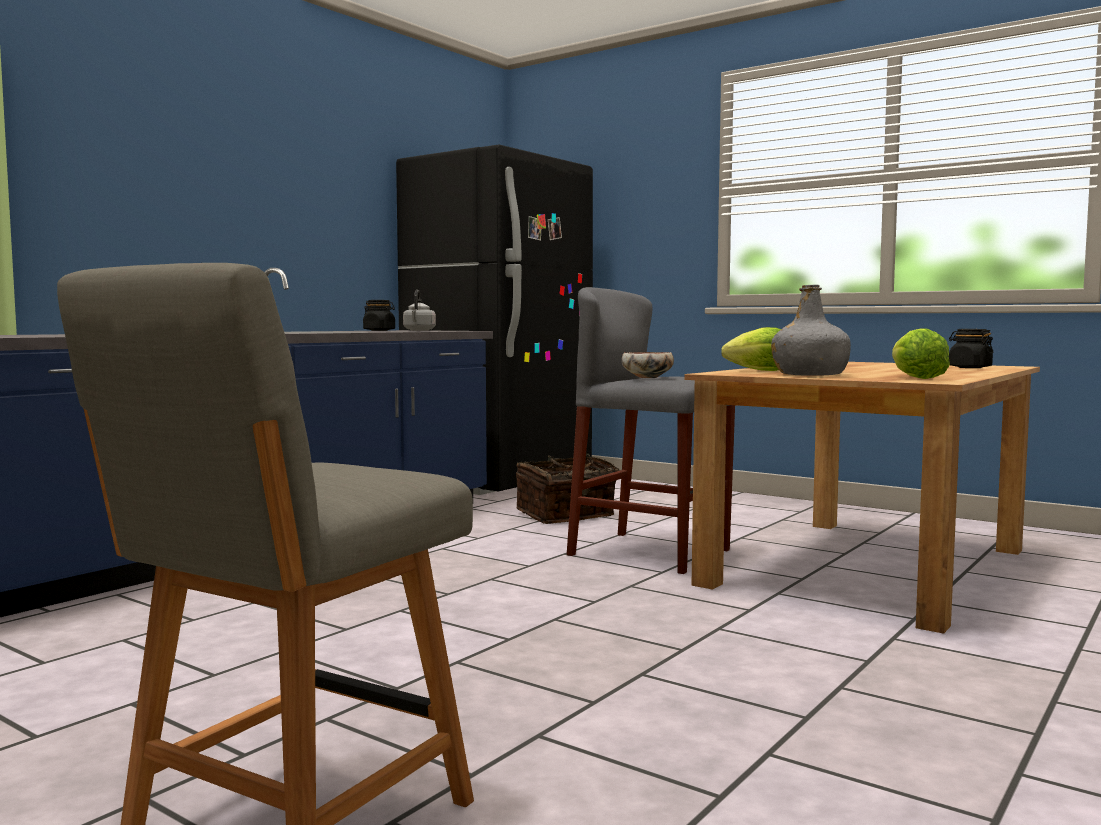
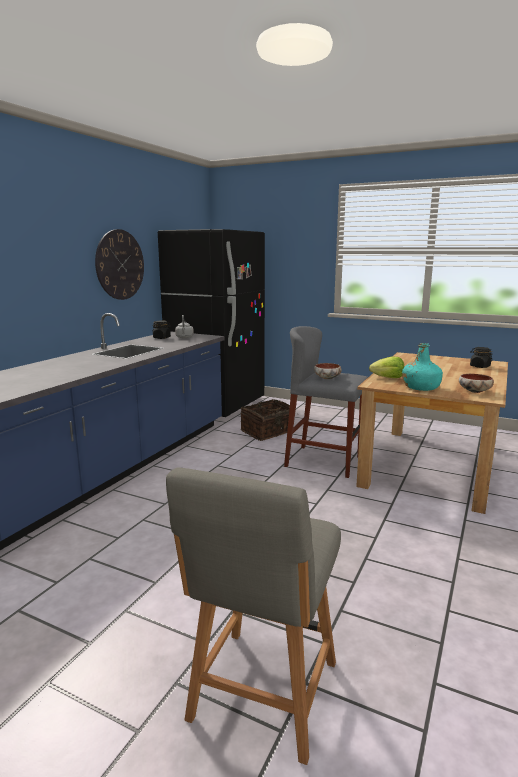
camera: 10 degrees left, 10 degrees up
(318, 205) = (120, 265): none -> wall clock
(810, 375) = (420, 387): grey bottle -> turquoise bottle
(916, 378) = (474, 391): lettuce -> bowl

